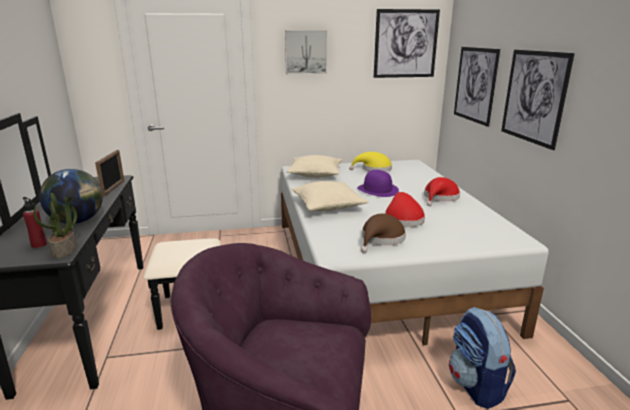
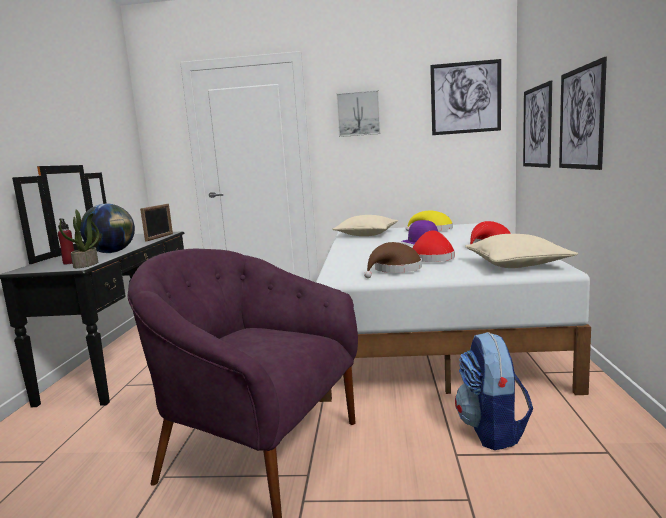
camera: 15 degrees right, 10 degrees down
(328, 206) = (360, 252): beige pillow -> beige pillow (517, 264)

